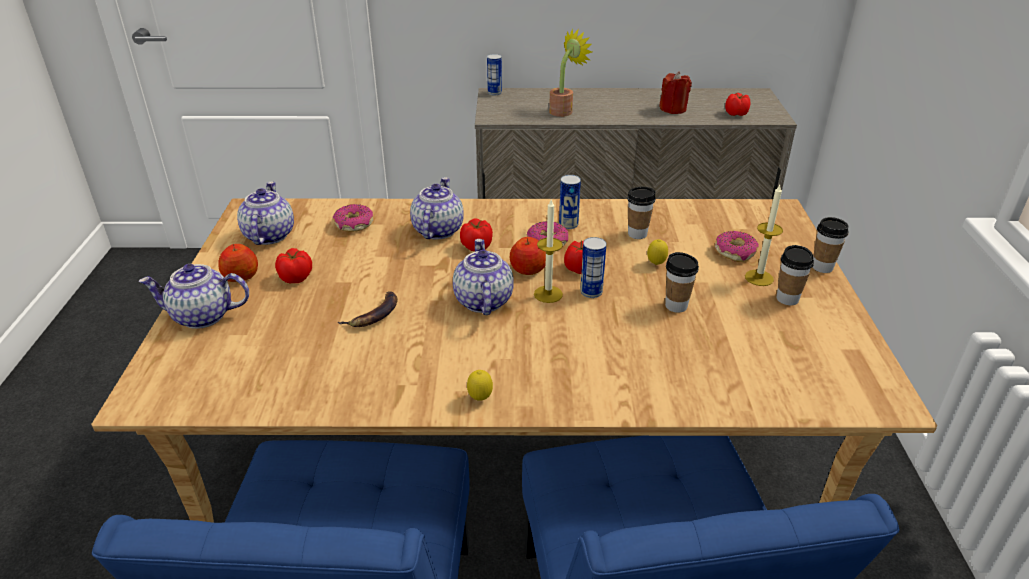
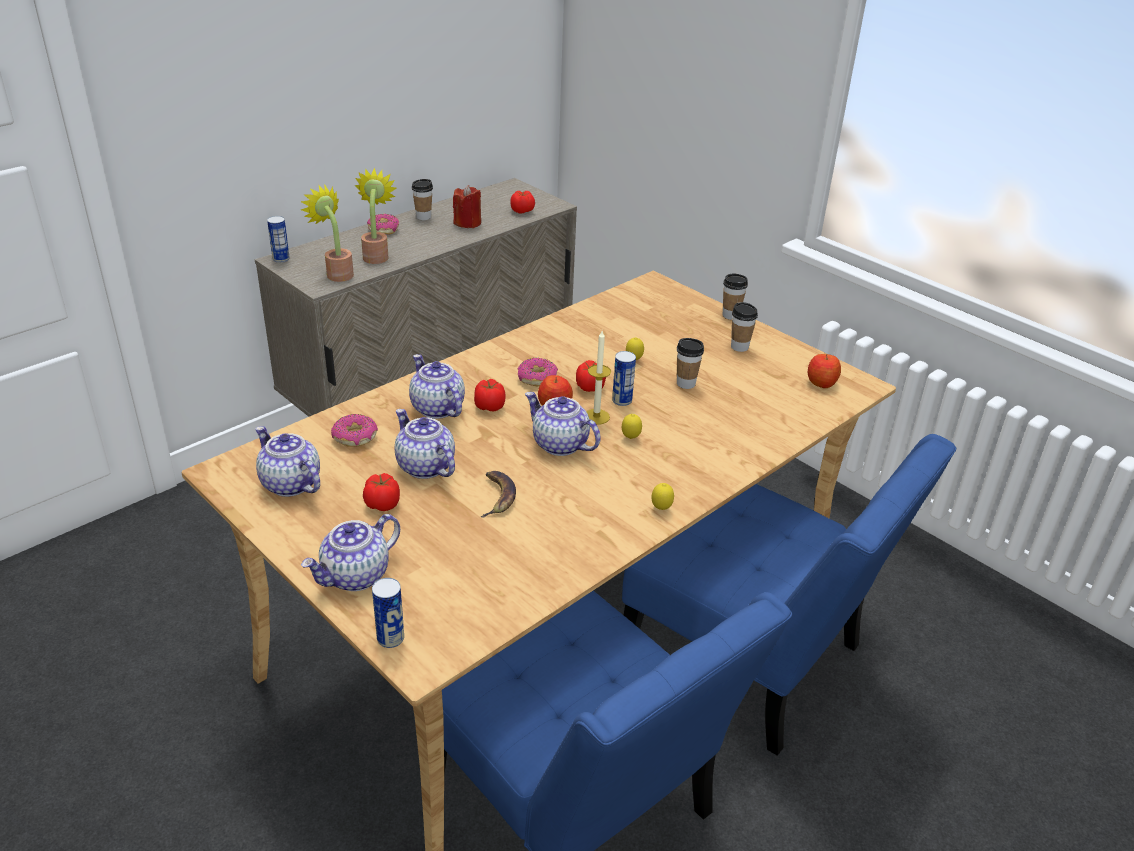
camera: 45 degrees left, 0 degrees up
(241, 276) = (329, 528): apple -> apple (821, 382)
(362, 266) = (424, 466): none -> teapot
(516, 113) = (337, 273): none -> potted plant
(549, 326) = (630, 438): none -> lemon
(568, 224) = (531, 357): can -> can (390, 638)
(637, 234) = (590, 343): cup -> cup (423, 217)
(735, 252) = (669, 328): donut -> donut (383, 229)
(759, 278) = (706, 340): candle -> none

